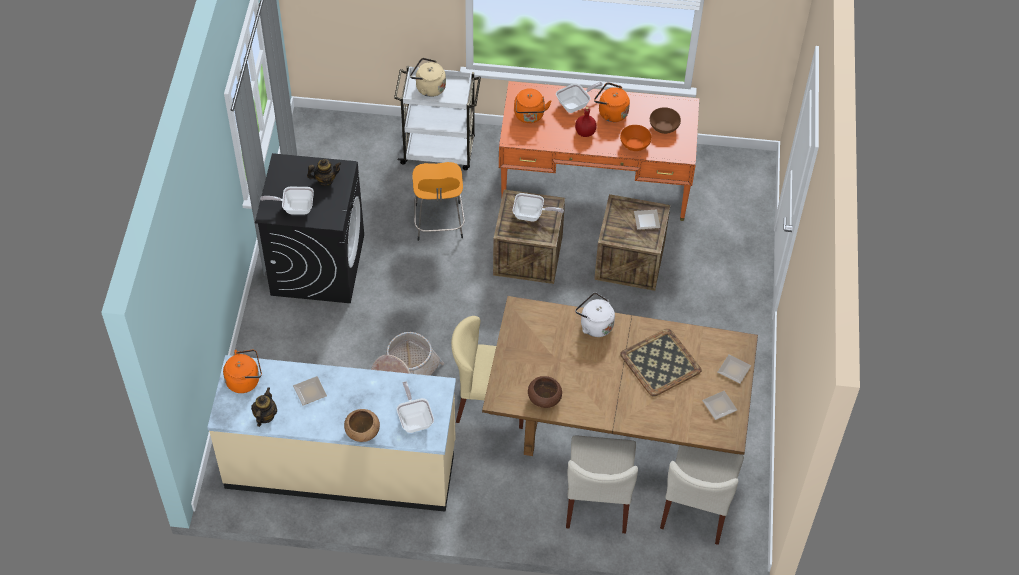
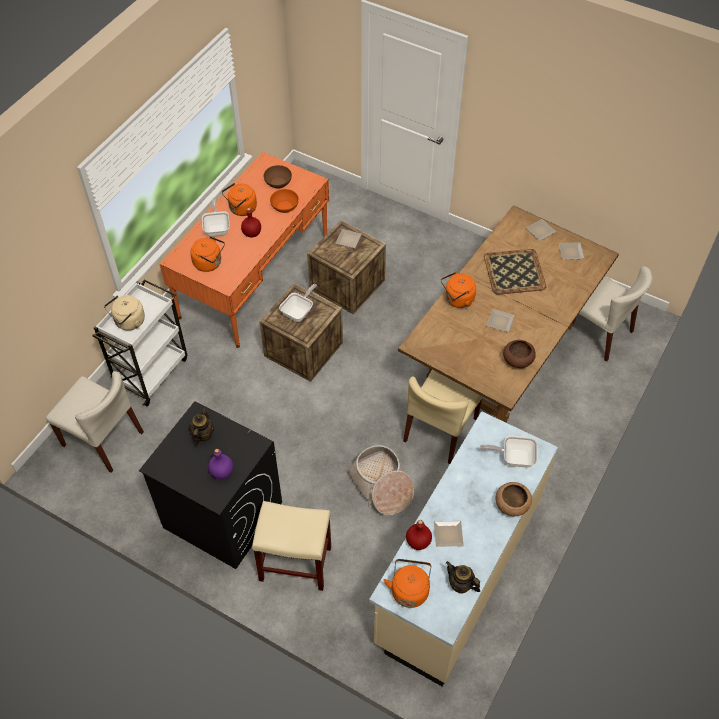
camera: 65 degrees left, 0 degrees up
(294, 336) = (294, 564): none -> beige stool
(294, 371) = (418, 541): none -> red bottle
(295, 207) = (221, 472): frying pan -> purple bottle
(439, 223) = (232, 401): orange stool -> none
(587, 368) = (499, 320): none -> plate
(594, 325) = (457, 300): white kettle -> orange kettle
(598, 500) = (567, 392): beige chair -> beige chair (103, 439)

